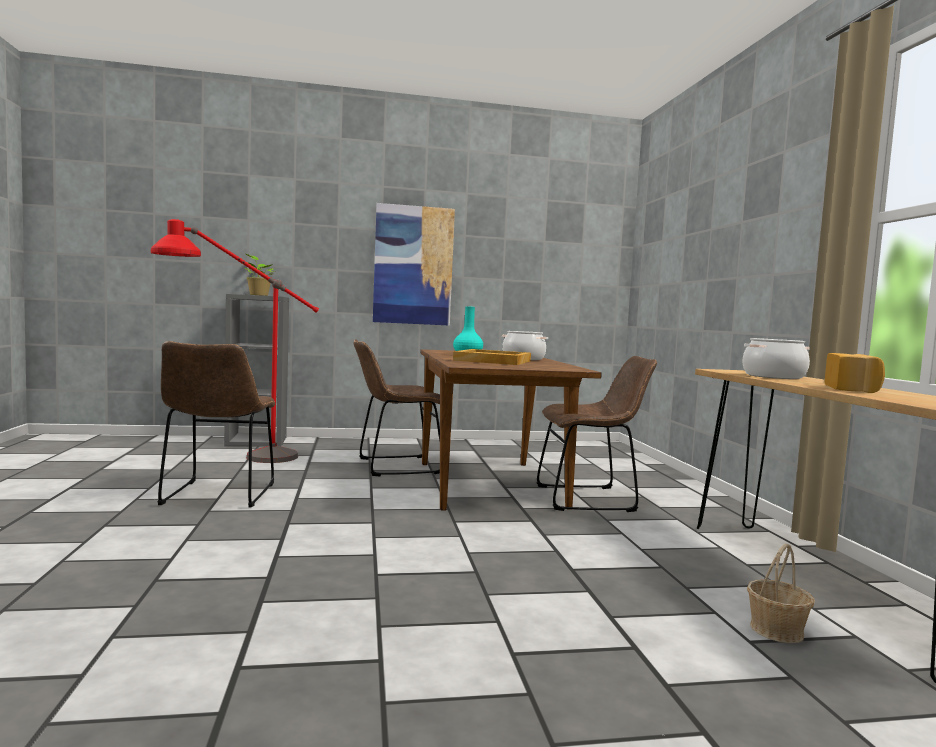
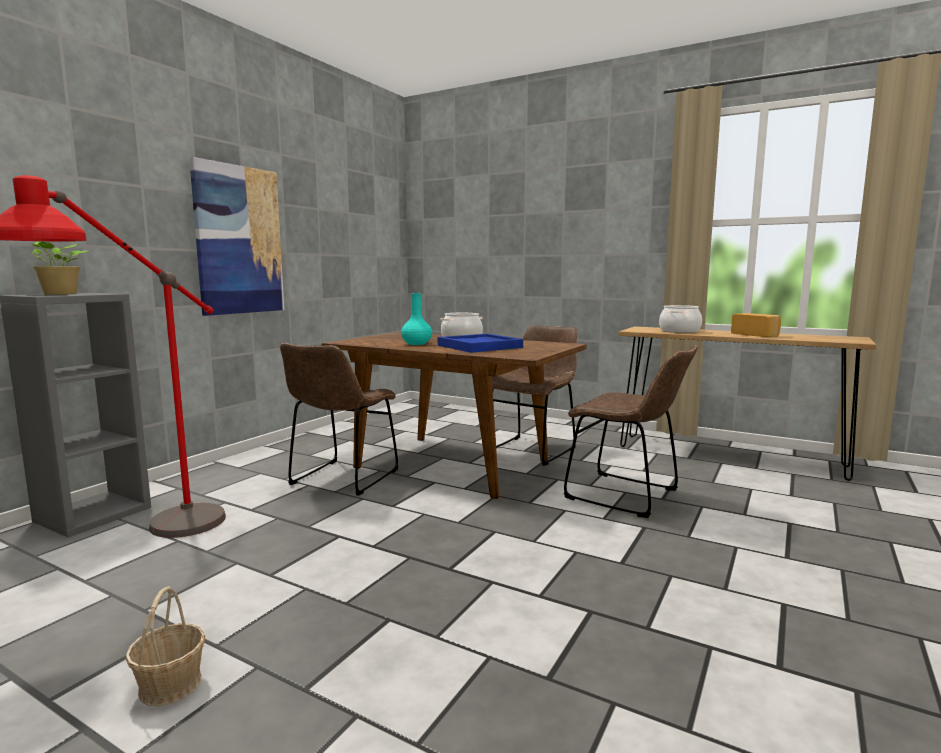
camera: 50 degrees left, 5 degrees up
(217, 496) = (297, 586): brown chair -> brown chair (627, 496)
(493, 361) = (480, 346): beige tray -> blue tray
(777, 630) = (780, 485): basket -> basket (171, 685)

